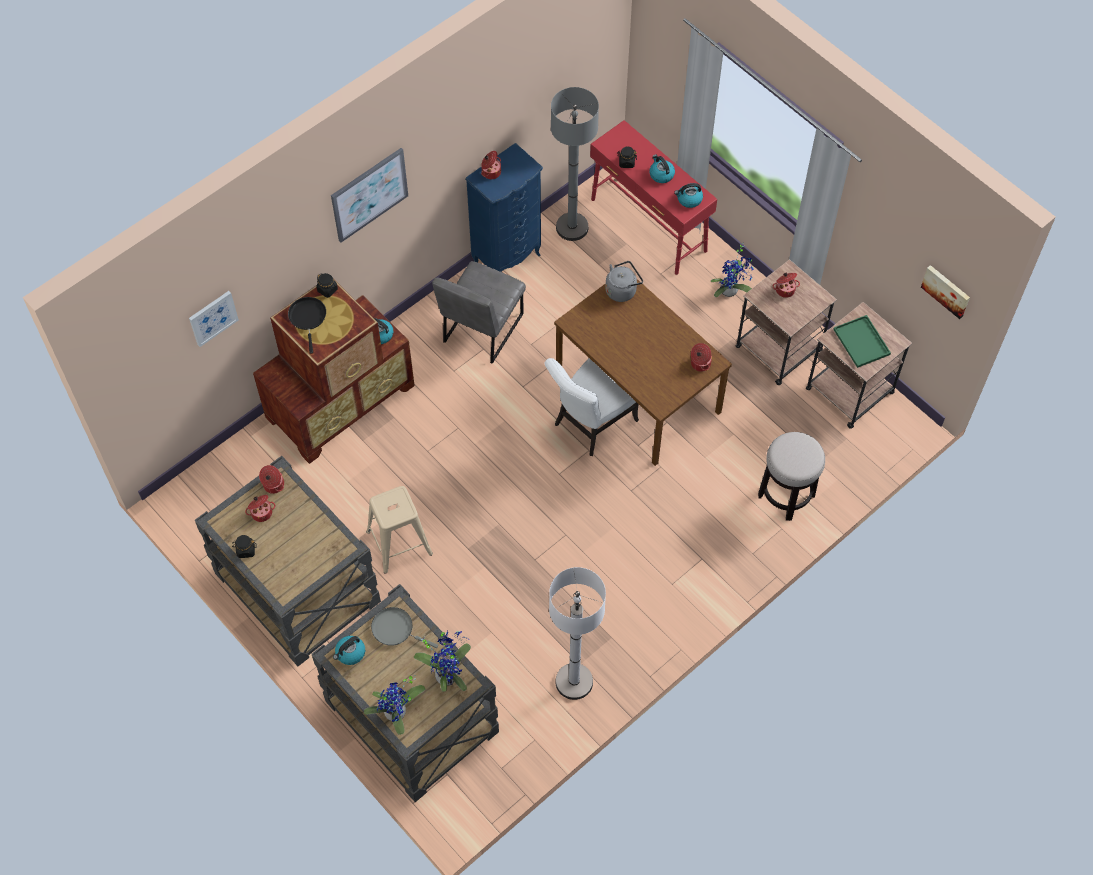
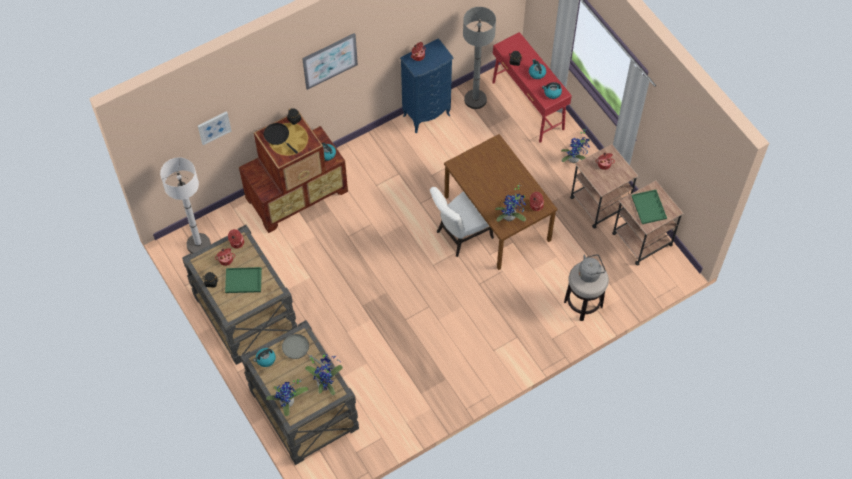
camera: 10 degrees right, 0 degrees up
(293, 540) = (242, 281): none -> green tray
(308, 318) = (278, 136): black frying pan -> black frying pan turned 45 degrees counterclockwise
(399, 543) = (317, 294): beige stool -> none
(481, 329) = (400, 160): grey chair -> none
(574, 682) = (415, 404): white floor lamp -> white floor lamp (198, 244)
(622, 290) = (494, 148): grey kettle -> grey kettle (590, 273)
(667, 385) = (511, 217): none -> potted plant
(946, 290) = (704, 181): picture -> none

